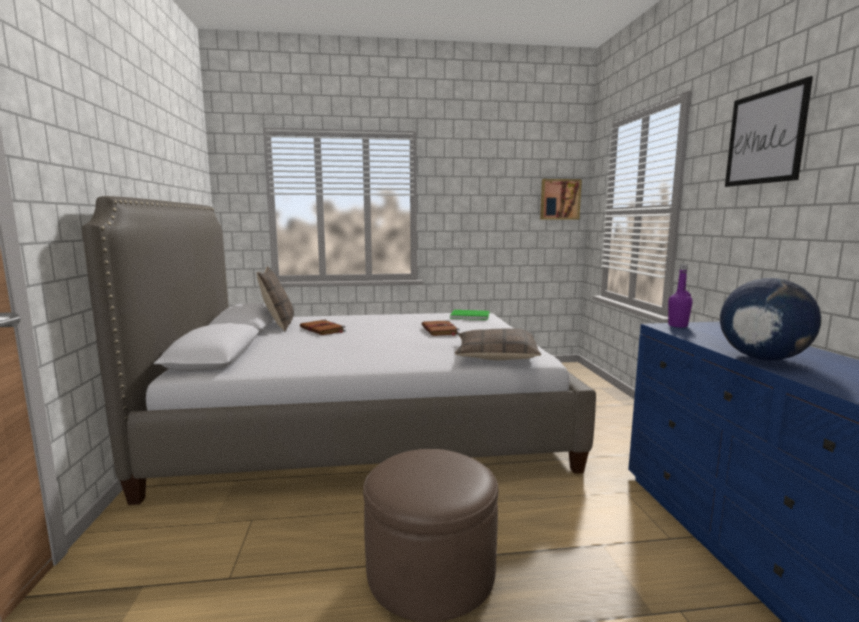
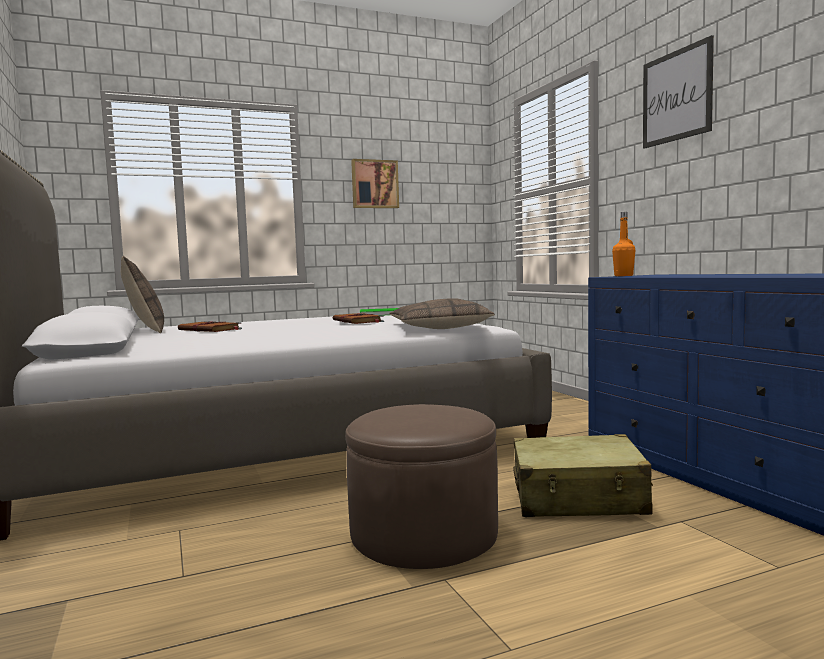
camera: 15 degrees left, 5 degrees down
(559, 199) = (461, 188): picture -> picture (374, 184)
(588, 551) = (578, 498): none -> beige suitcase
(677, 325) = (623, 275): purple bottle -> orange bottle
(762, 358) = (715, 276): globe -> none

